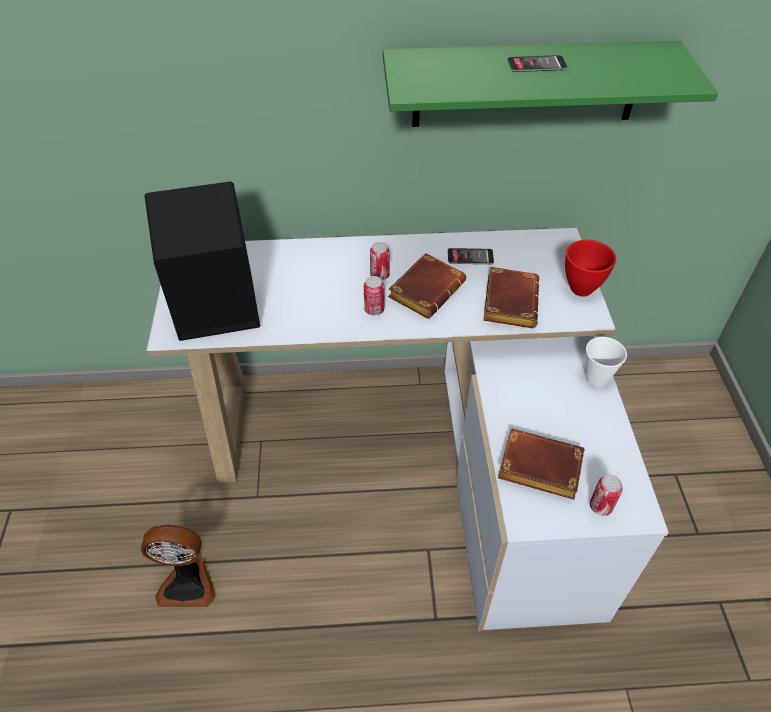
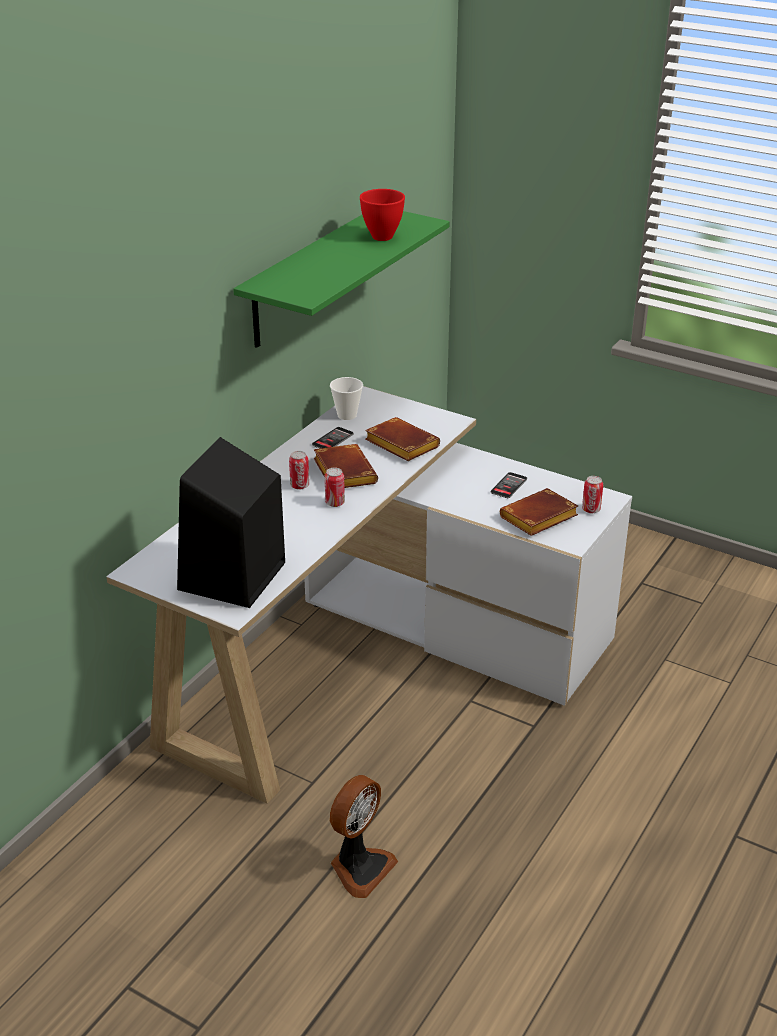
camera: 55 degrees left, 15 degrees down
(536, 64) = (338, 251): phone -> phone (508, 486)
(580, 288) = (423, 412): red bowl -> red bowl (381, 237)
(597, 378) = (490, 460): cup -> cup (347, 415)

